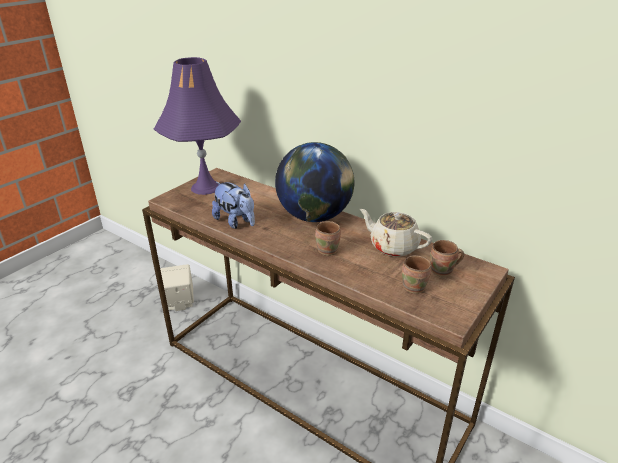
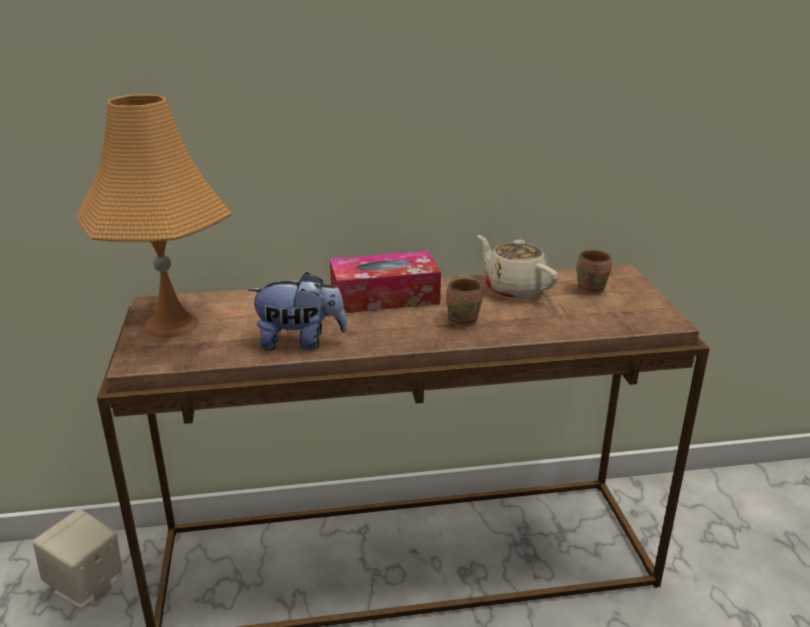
camera: 45 degrees left, 5 degrees down
(205, 187) = (171, 324): purple table lamp -> orange table lamp
(314, 217) = (384, 297): globe -> tissue box
(393, 246) = (514, 288): beige teapot -> beige teapot turned 60 degrees clockwise
(415, 287) = (596, 312): brown mug -> none

